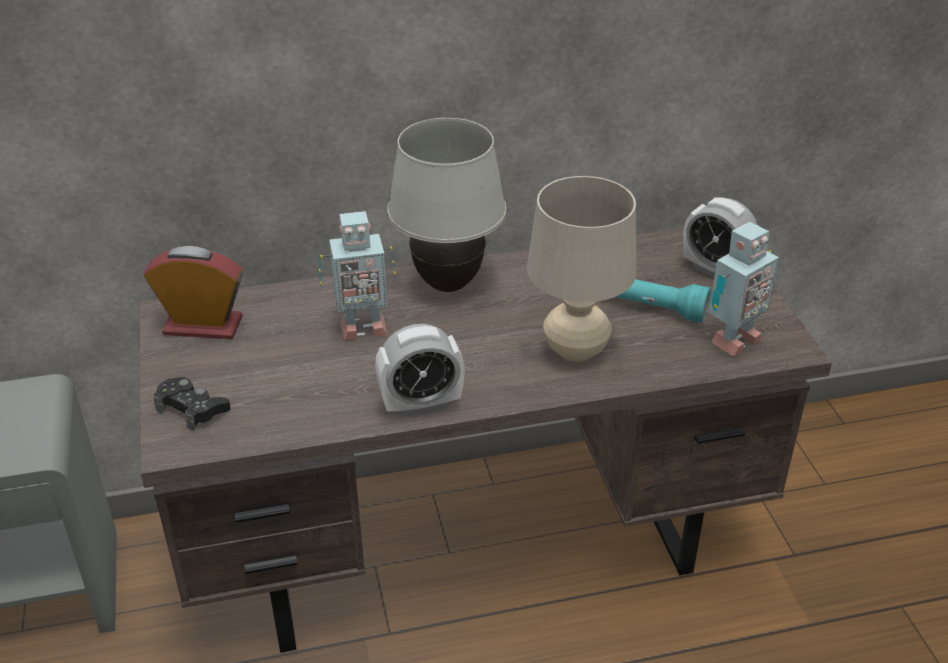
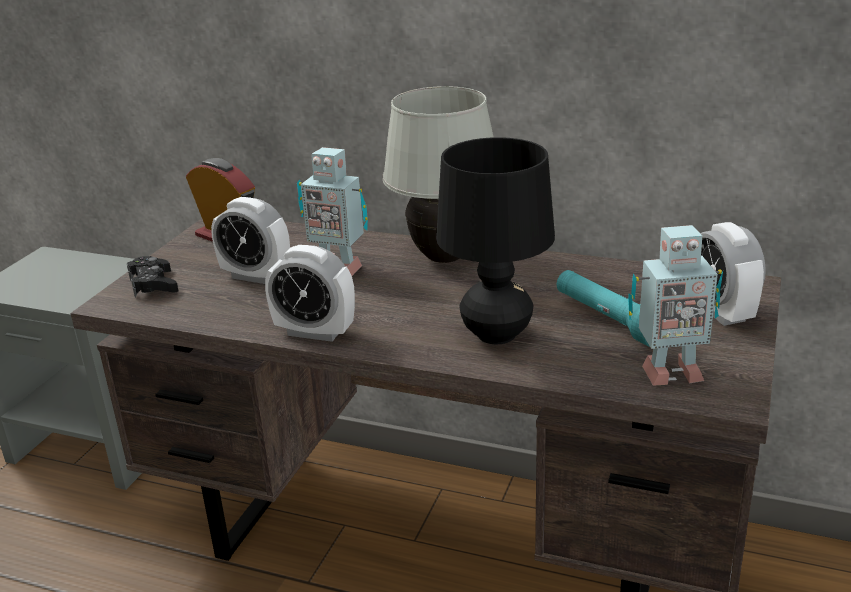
camera: 35 degrees right, 10 degrees down
(291, 363) = (256, 276): none -> alarm clock
(575, 350) = (496, 334): beige table lamp -> black table lamp

